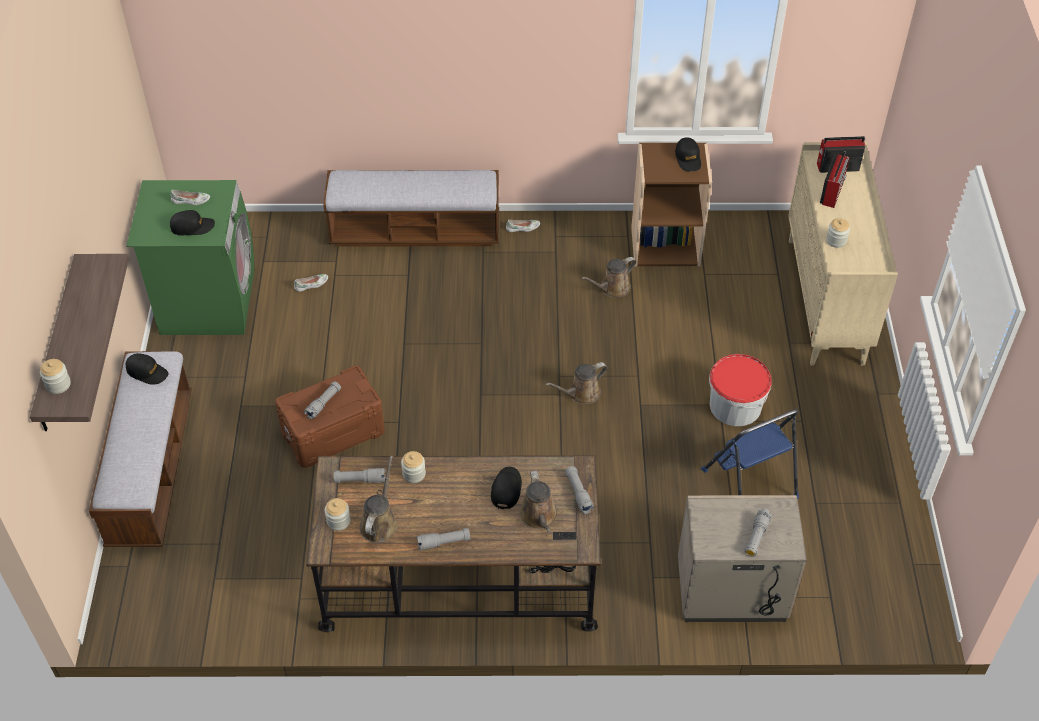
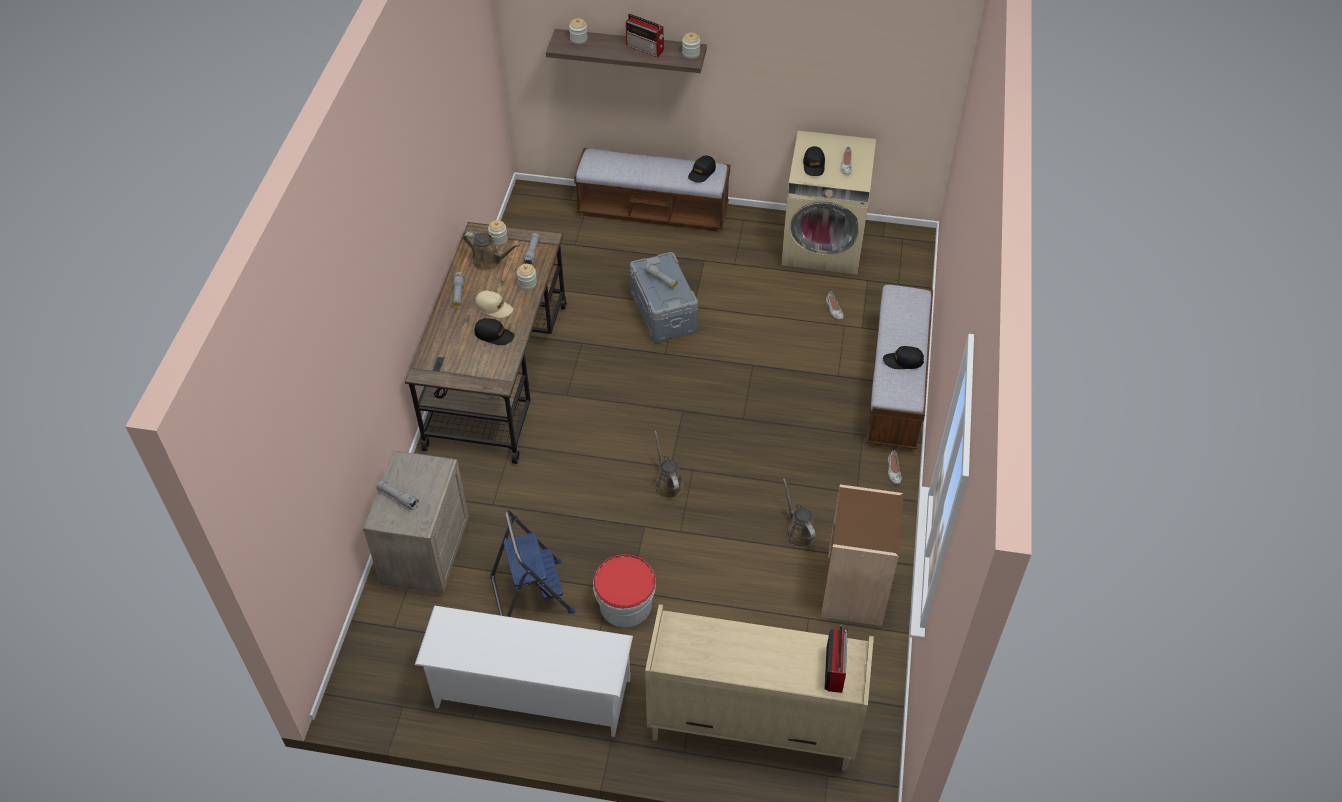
camera: 100 degrees right, 0 degrees up
(206, 300) = (824, 244): green washing machine -> beige washing machine
(332, 431) = (664, 312): brown storage box -> grey storage box
(461, 499) = (494, 307): none -> beige cap
(539, 517) = (461, 351): brown watering can -> none
(578, 493) = (474, 378): grey flashlight -> none
(688, 158) = (872, 532): black cap -> black cap (903, 361)
(832, 192) = (793, 651): radio -> radio (645, 48)
(836, 240) = (715, 633): jar -> jar (691, 53)
(856, 461) = (531, 693): none -> white shoe rack

